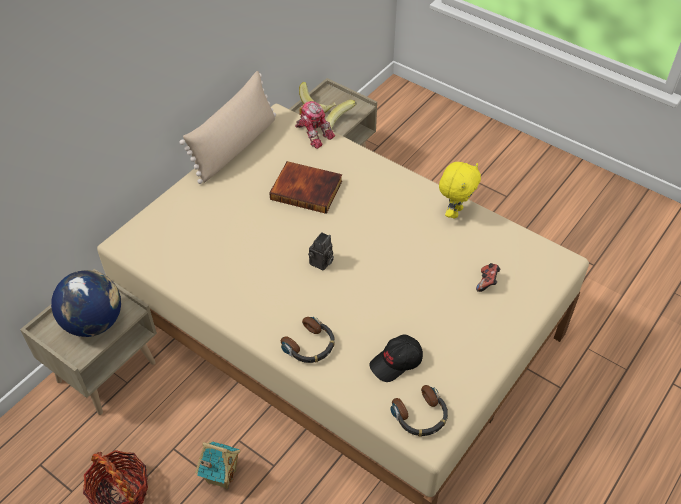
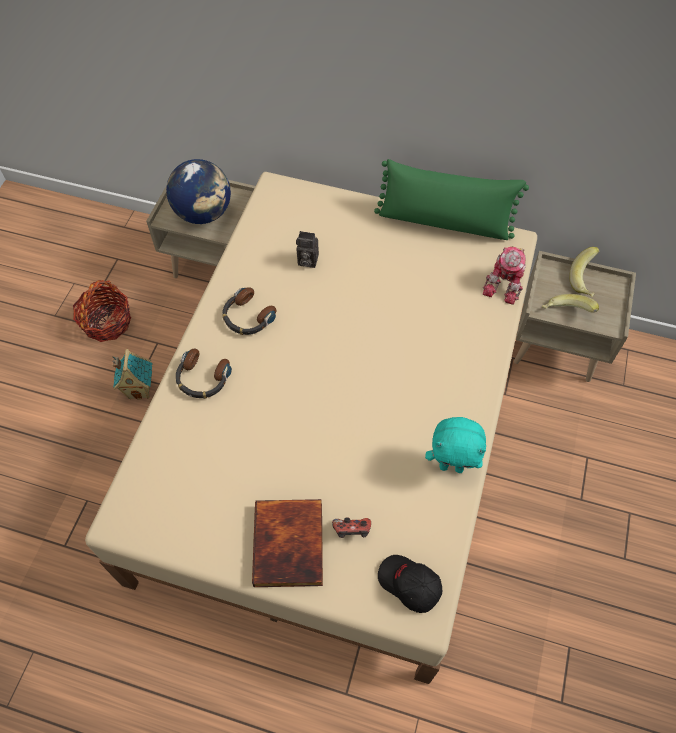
camera: 70 degrees right, 10 degrees up
(235, 147) = (444, 222): beige pillow -> green pillow
(307, 189) = (414, 306): book -> book (290, 545)
(321, 263) = (313, 354): camera -> camera (306, 261)
(396, 363) = (205, 465): black cap -> black cap (409, 585)
(420, 416) = (144, 507): headphones -> headphones (247, 317)
(455, 212) = (451, 466): yellow plush toy -> turquoise plush toy

